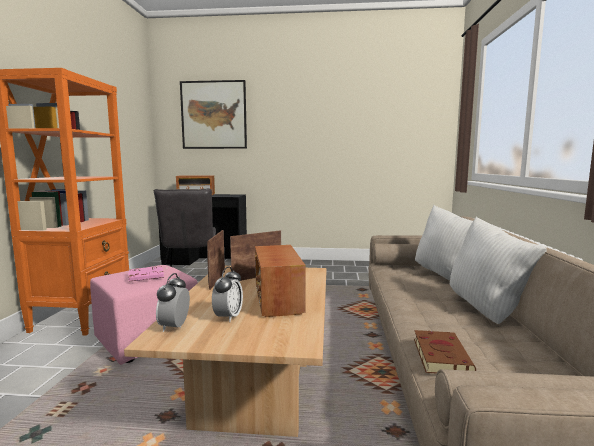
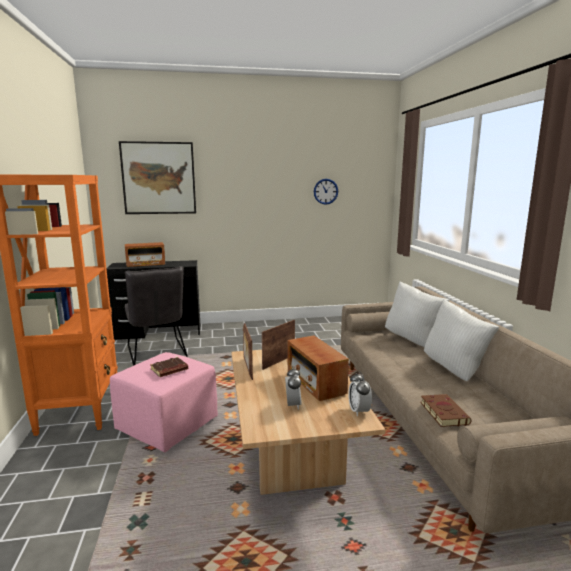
camera: 15 degrees left, 5 degrees up
(145, 277) = (169, 370): pink book -> brown book
(174, 327) = (261, 419): alarm clock -> alarm clock (359, 411)
(378, 127) = (325, 191): none -> wall clock

